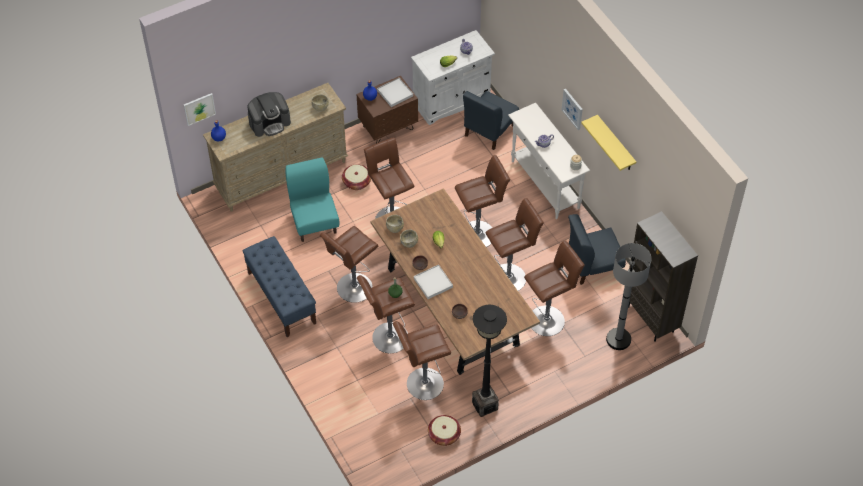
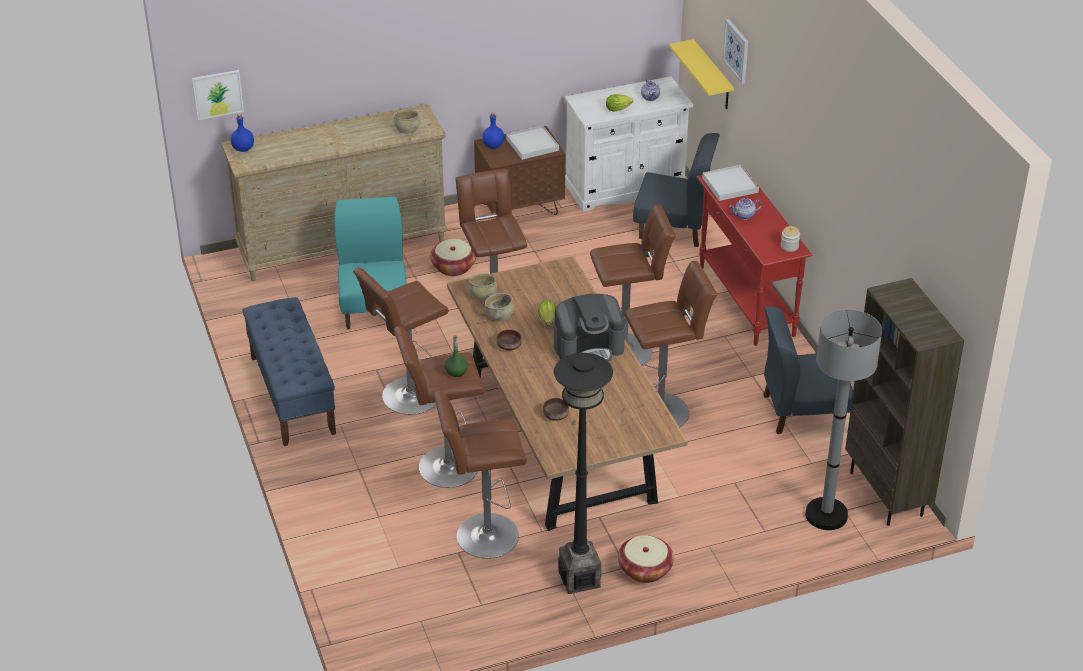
camera: 10 degrees right, 15 degrees down
(269, 122) = (325, 139): coffee machine -> coffee machine (588, 347)
(433, 283) = (524, 370): white tray -> white tray (730, 185)
(444, 435) = (500, 611): basket -> basket (645, 569)
(489, 130) = (673, 227): blue chair -> blue chair turned 120 degrees counterclockwise
(545, 184) = (746, 301): white console table -> red console table
(549, 319) = (714, 474): brown stool -> none
(572, 109) = (793, 152): picture -> picture (736, 51)
(615, 144) = (850, 186): yellow shelf -> yellow shelf (712, 76)

